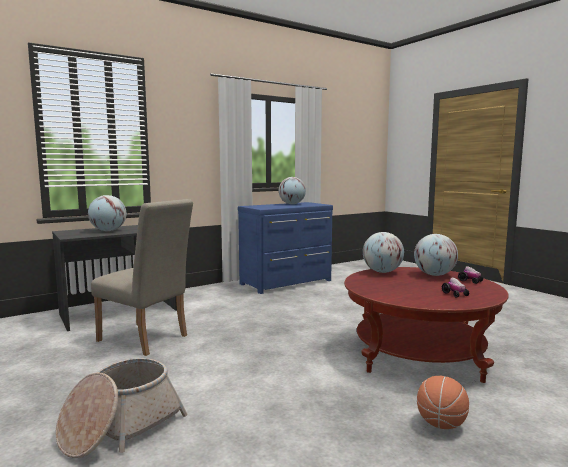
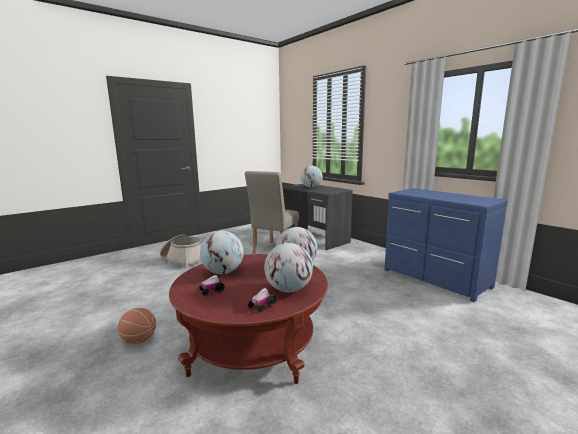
camera: 85 degrees right, 5 degrees up
(292, 204) = (462, 196): globe -> globe (223, 272)

